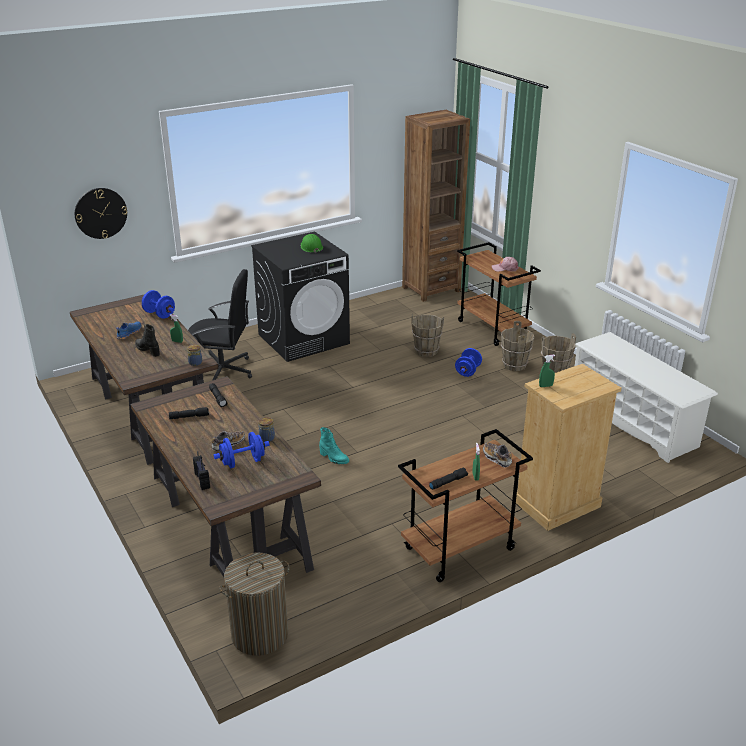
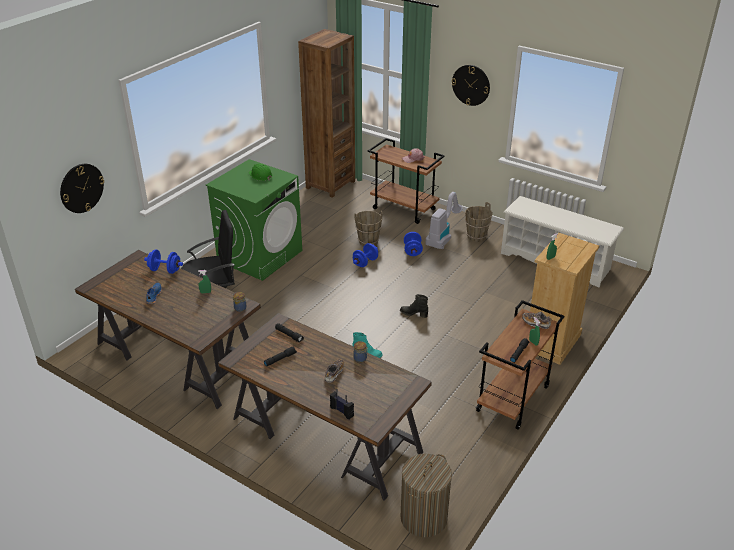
camera: 25 degrees left, 5 degrees up
(148, 350) = (187, 307): black boot -> black boot (413, 314)
(242, 462) = (359, 385): blue dumbbell -> blue dumbbell (365, 262)
(304, 339) = (260, 255): black washing machine -> green washing machine
(514, 365) = (442, 237): brown bucket -> vacuum cleaner
(577, 187) = (471, 85): none -> wall clock

